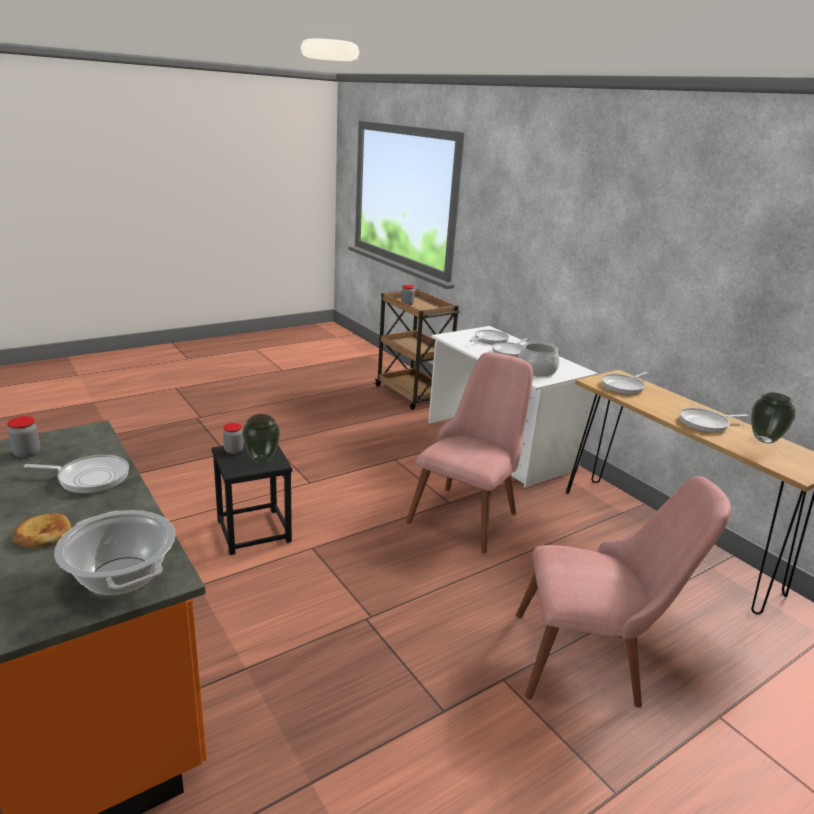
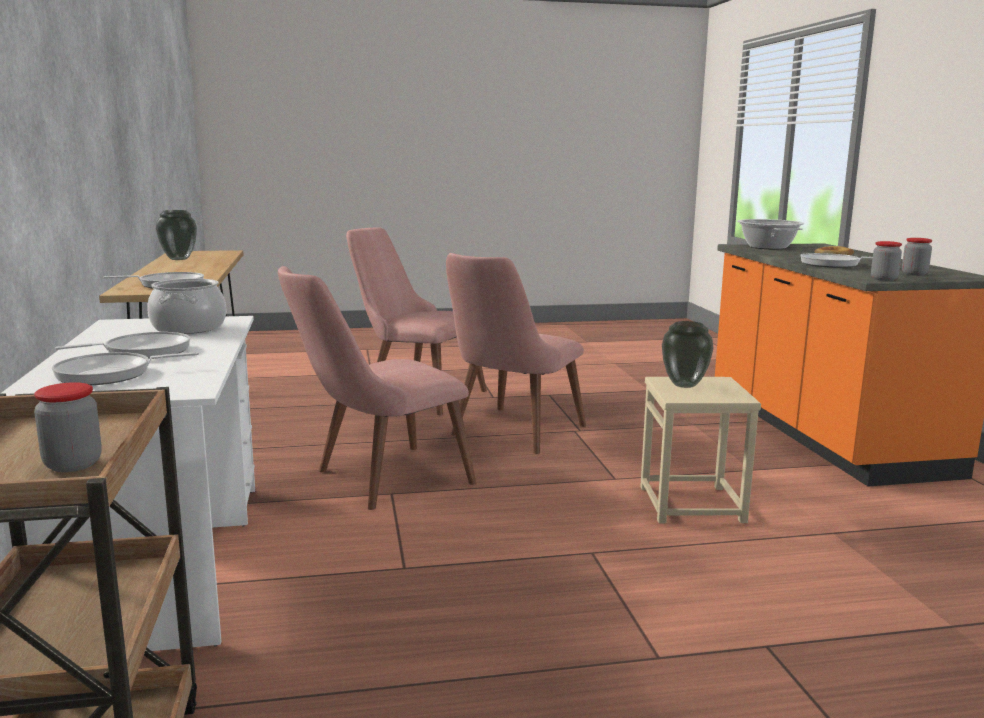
camera: 155 degrees left, 10 degrees down
(233, 450) = (726, 396): jar -> jar (883, 279)
(253, 531) = (692, 504): black stool -> beige stool
(425, 592) = (509, 435): none -> pink chair
(706, 423) = (192, 266): frying pan -> none

